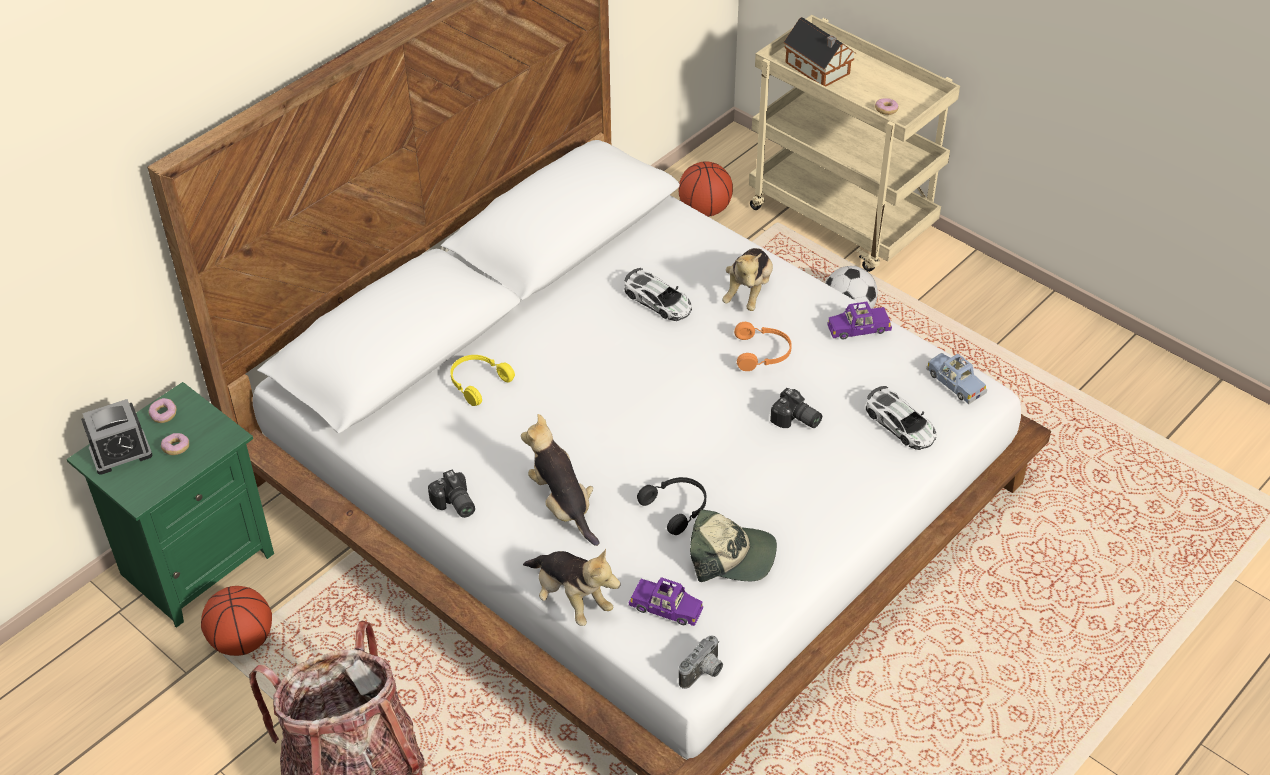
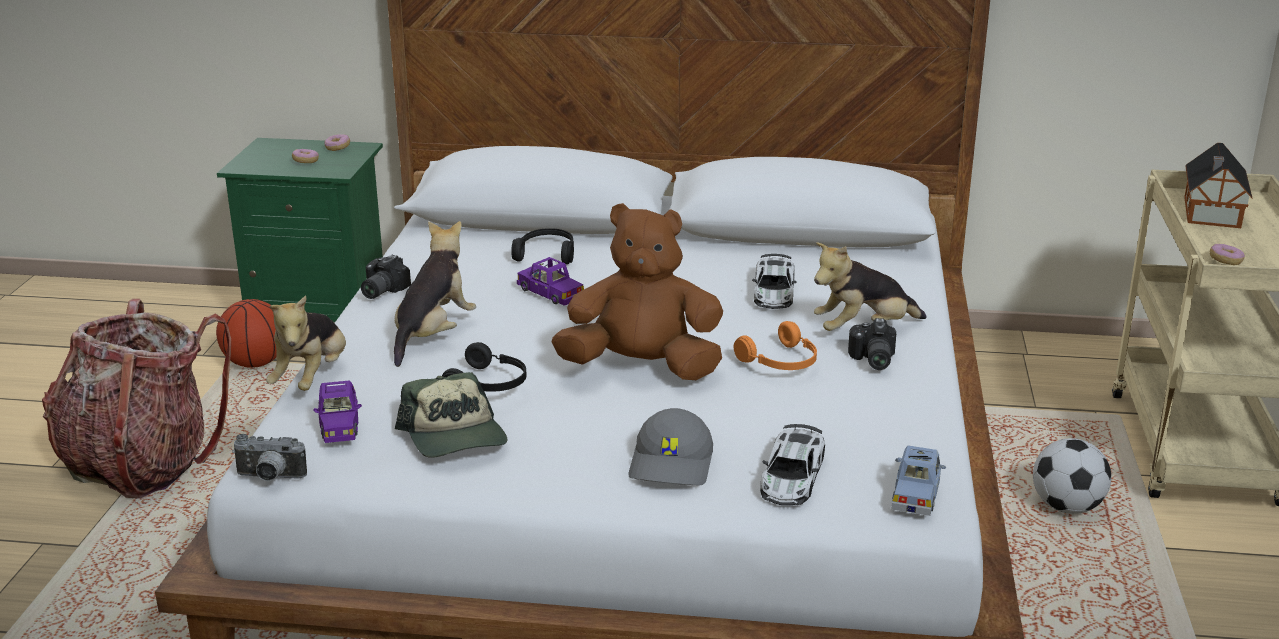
camera: 55 degrees right, 20 degrees down
(121, 452) = (281, 148): alarm clock -> none
(477, 382) = (547, 254): yellow headphones -> black headphones
(704, 210) = (1062, 372): basketball -> none
(709, 421) = (642, 368): none -> brown plush toy
(796, 420) = (708, 412): camera -> camera (871, 360)
(845, 469) = (673, 465): none -> grey cap
(858, 328) = (907, 402): purple toy car -> purple toy car (550, 293)

